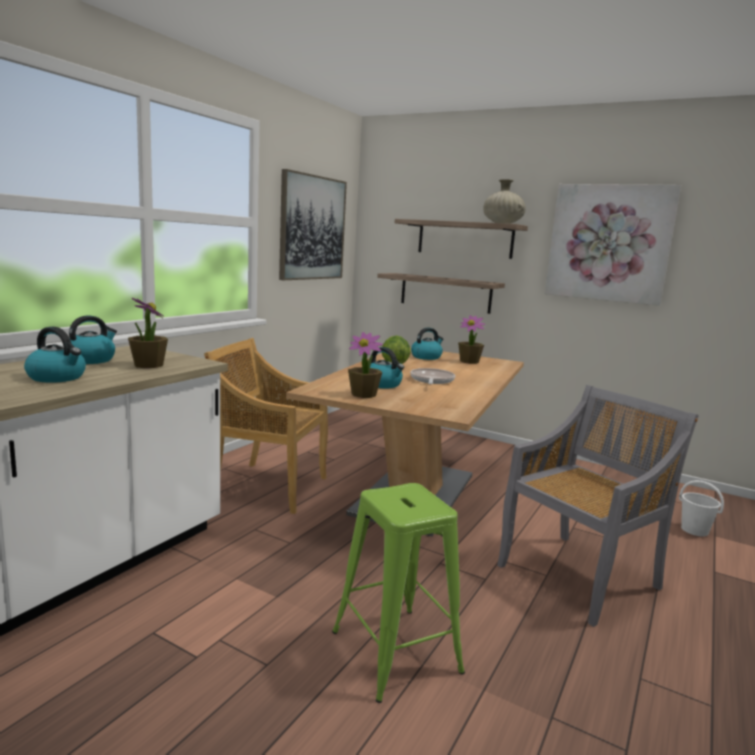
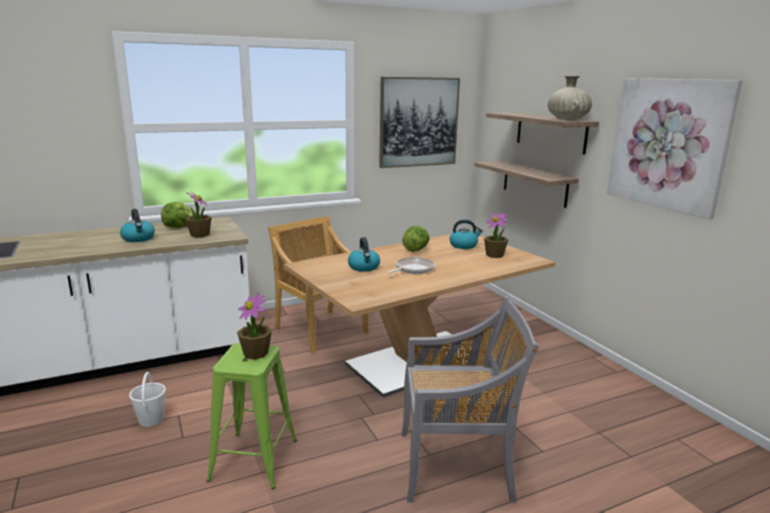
camera: 35 degrees right, 5 degrees up
(90, 360) = (179, 227): kettle -> lettuce
(364, 394) = (330, 274): potted plant -> potted plant (256, 353)
(694, 530) = (649, 471): white bucket -> white bucket (151, 419)

